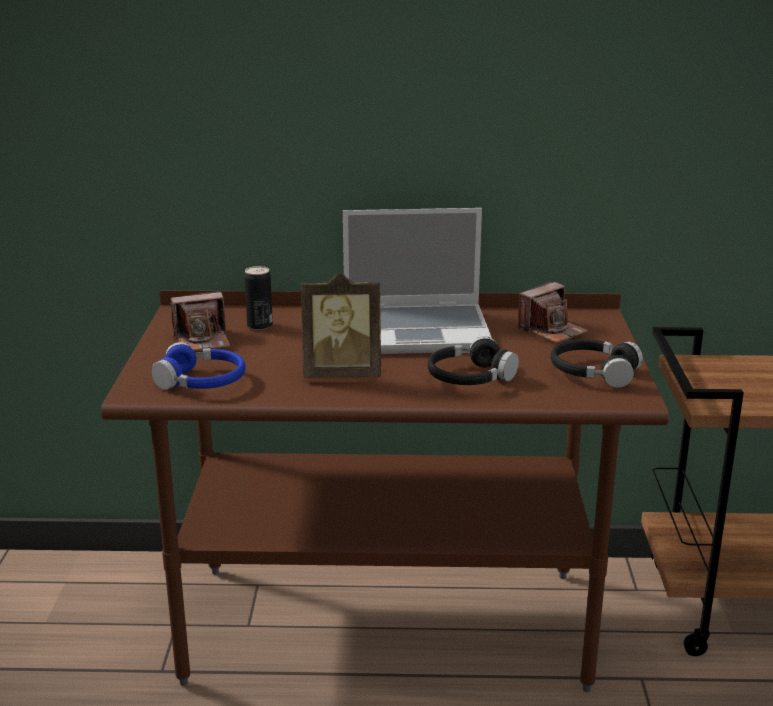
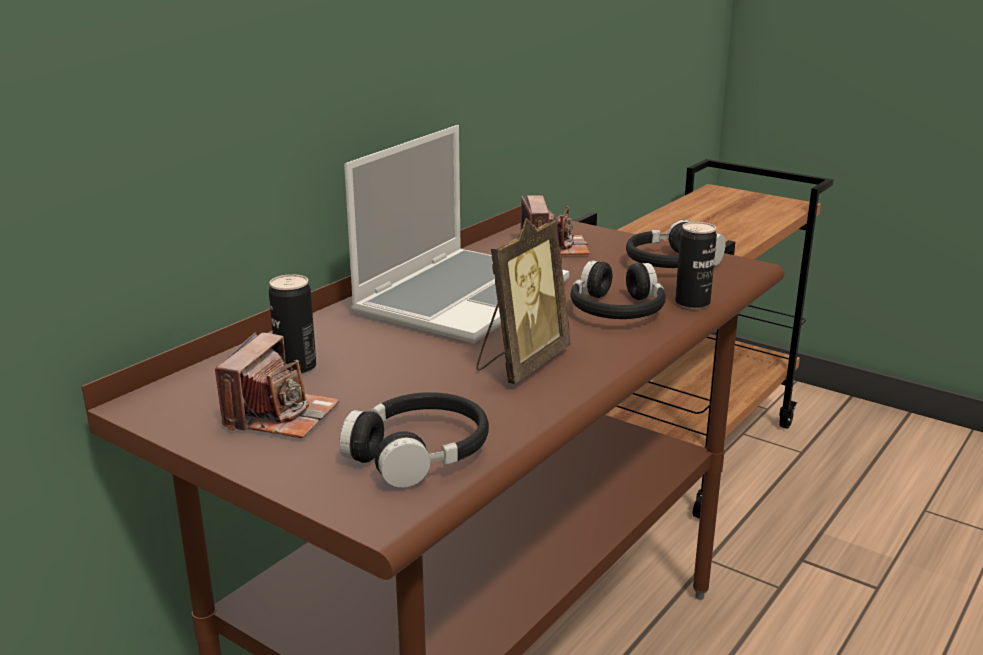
camera: 55 degrees left, 0 degrees up
(201, 381) = (419, 453): blue headphones -> black headphones
(523, 397) = (692, 303): none -> can

